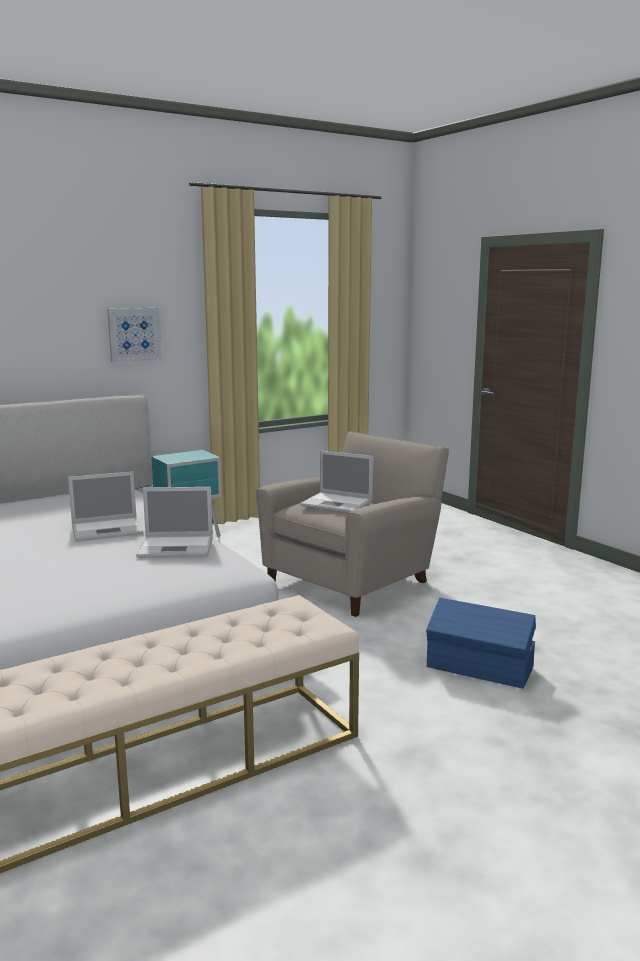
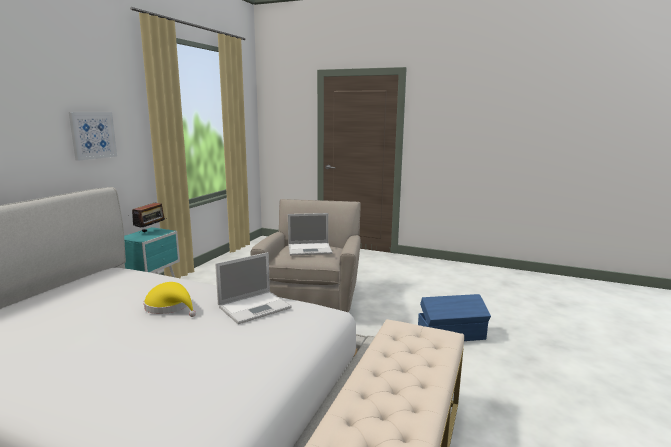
camera: 35 degrees left, 0 degrees up
(108, 529) = (170, 307): laptop -> yellow hat
(194, 453) = (150, 231): none -> radio

